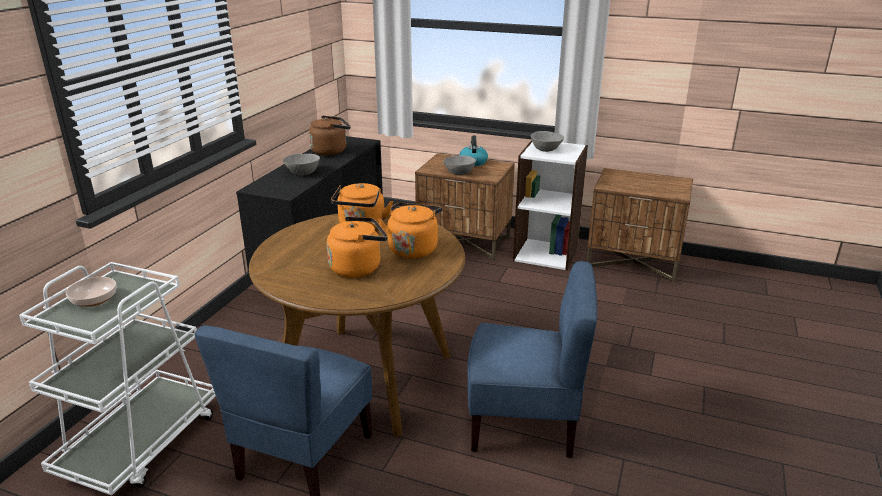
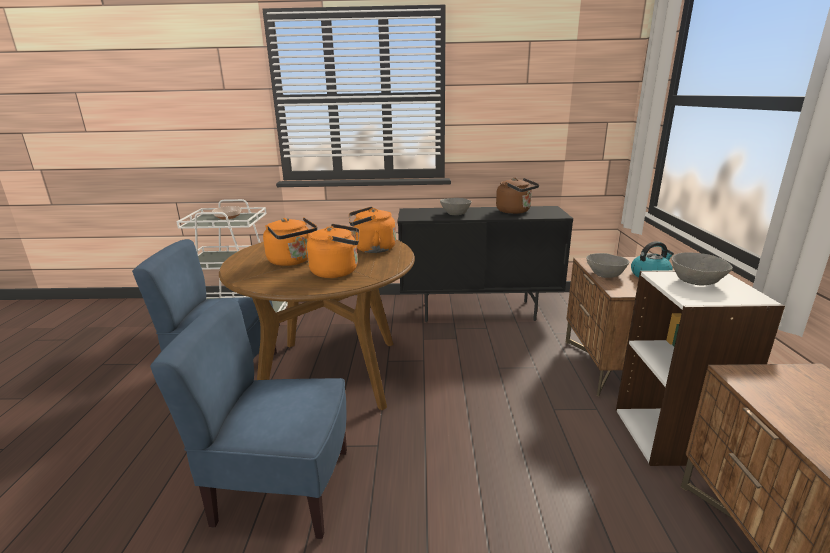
camera: 70 degrees right, 5 degrees down
(524, 423) = (283, 489): blue chair -> blue chair turned 105 degrees clockwise

